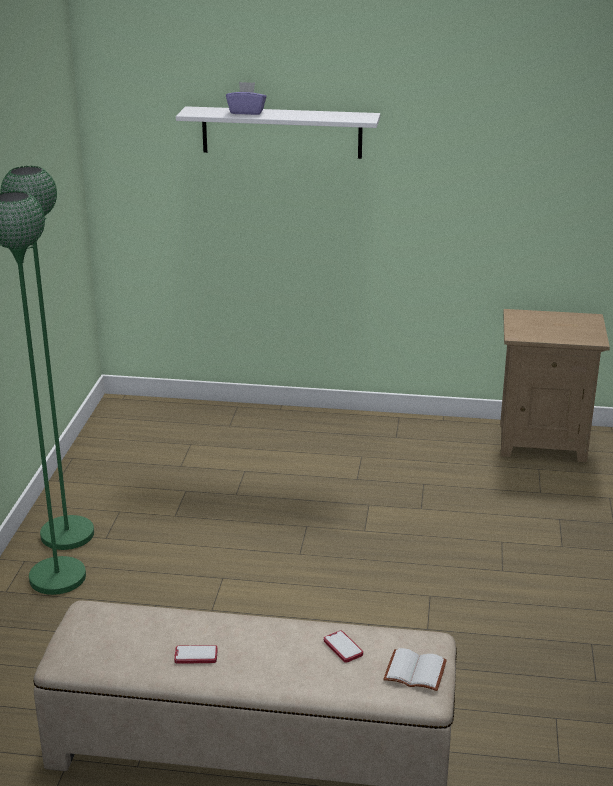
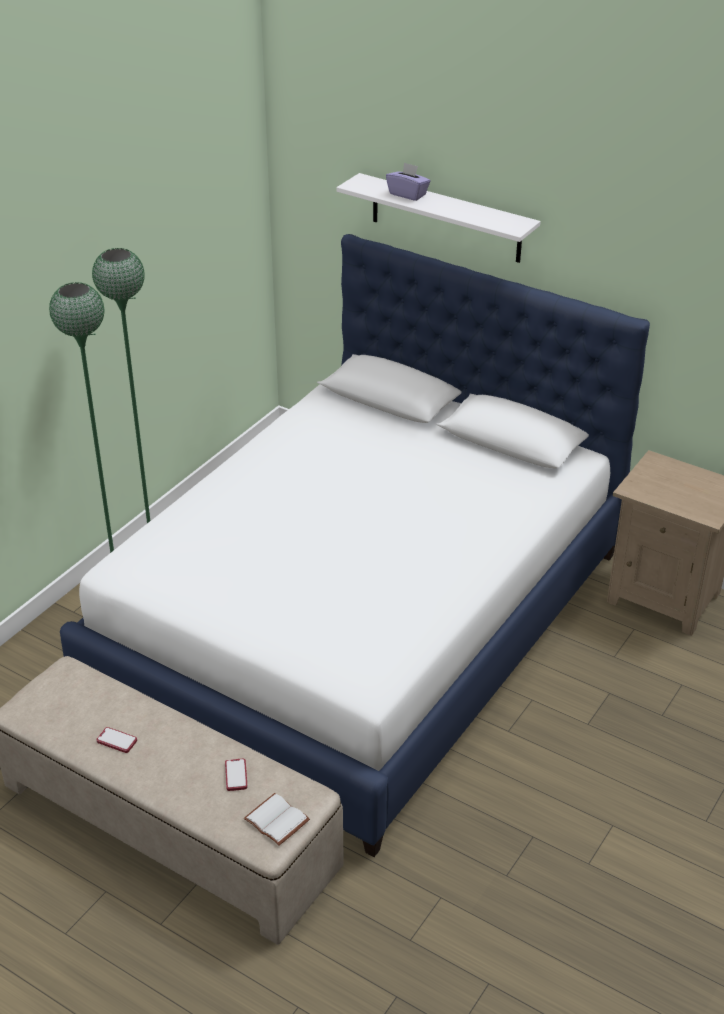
camera: 25 degrees right, 10 degrees up
(306, 524) = (363, 623): none -> white bed

